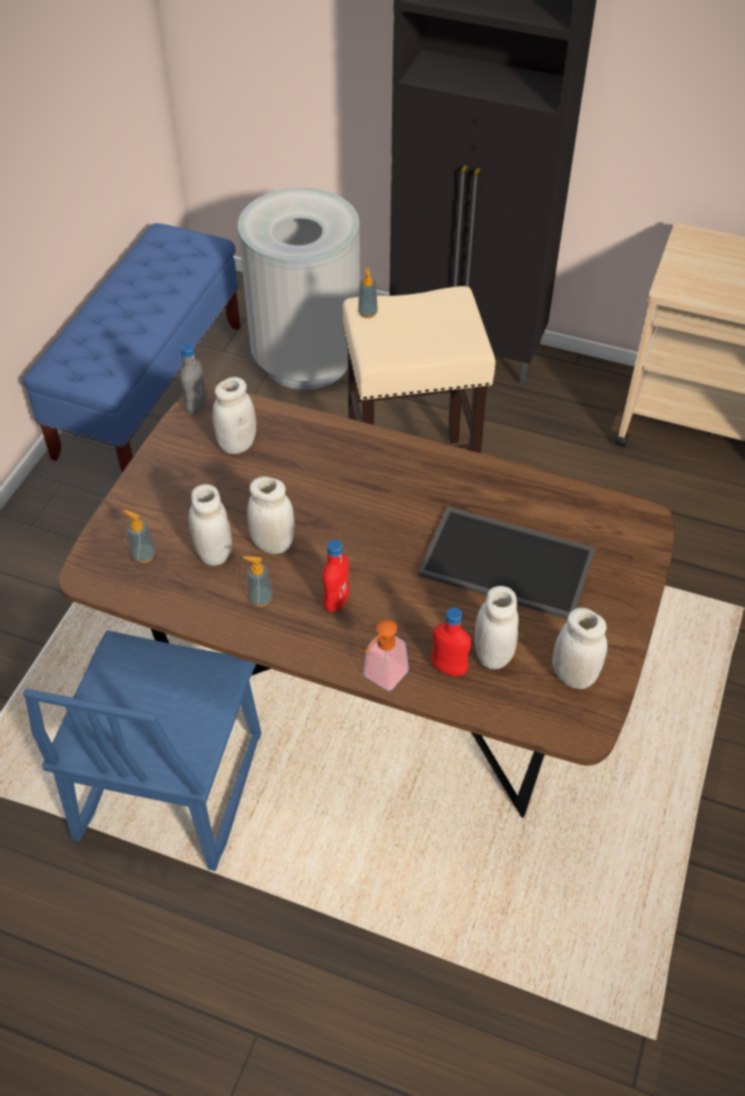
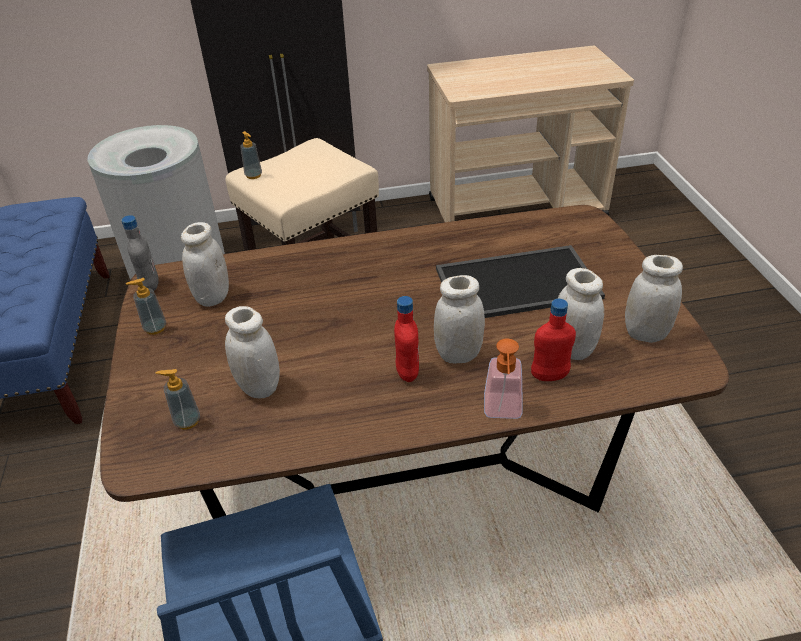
camera: 30 degrees left, 10 degrees down
(260, 598) = (336, 402): soap dispenser -> soap dispenser (155, 328)
(273, 543) = (310, 355): white jar -> white jar (458, 354)

